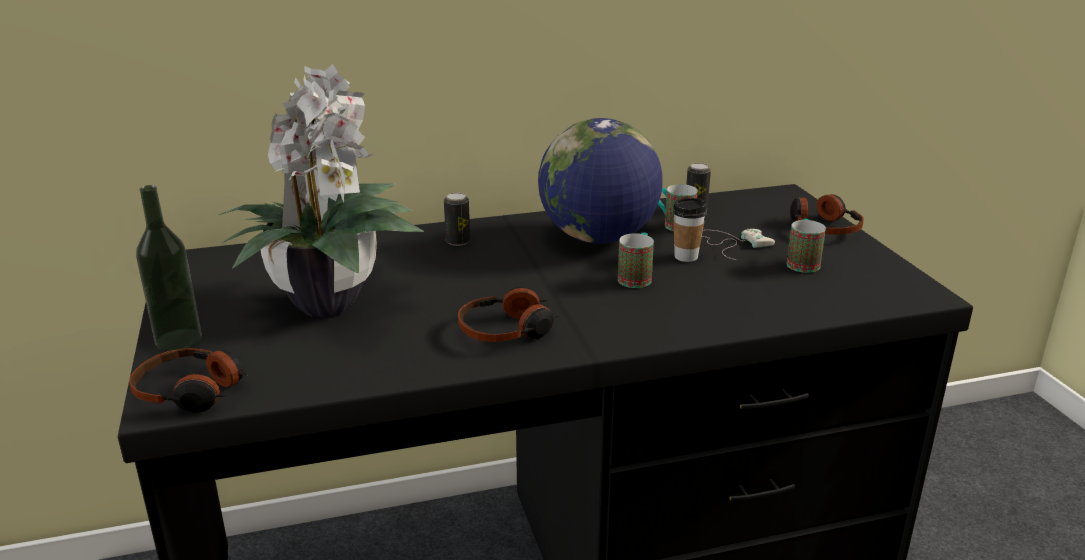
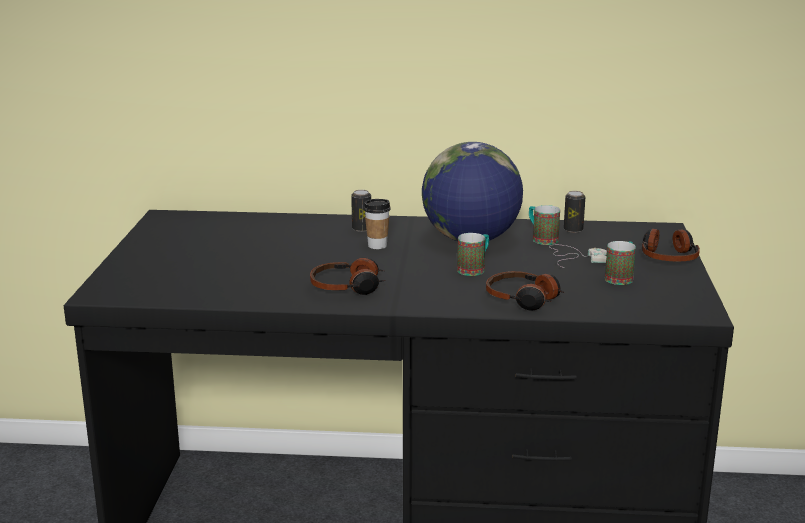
camera: 20 degrees right, 5 degrees down
(178, 340) = (129, 261): bottle -> none
(191, 392) = (119, 290): headphones -> headphones (523, 299)
(329, 302) = (240, 253): potted plant -> none
(686, 257) = (528, 261): cup -> cup (377, 246)

